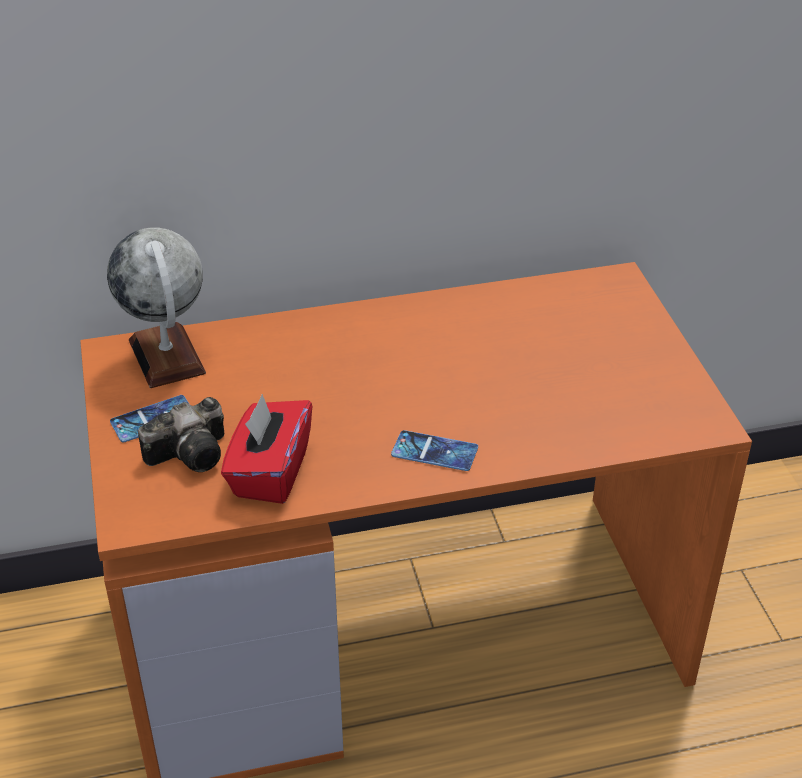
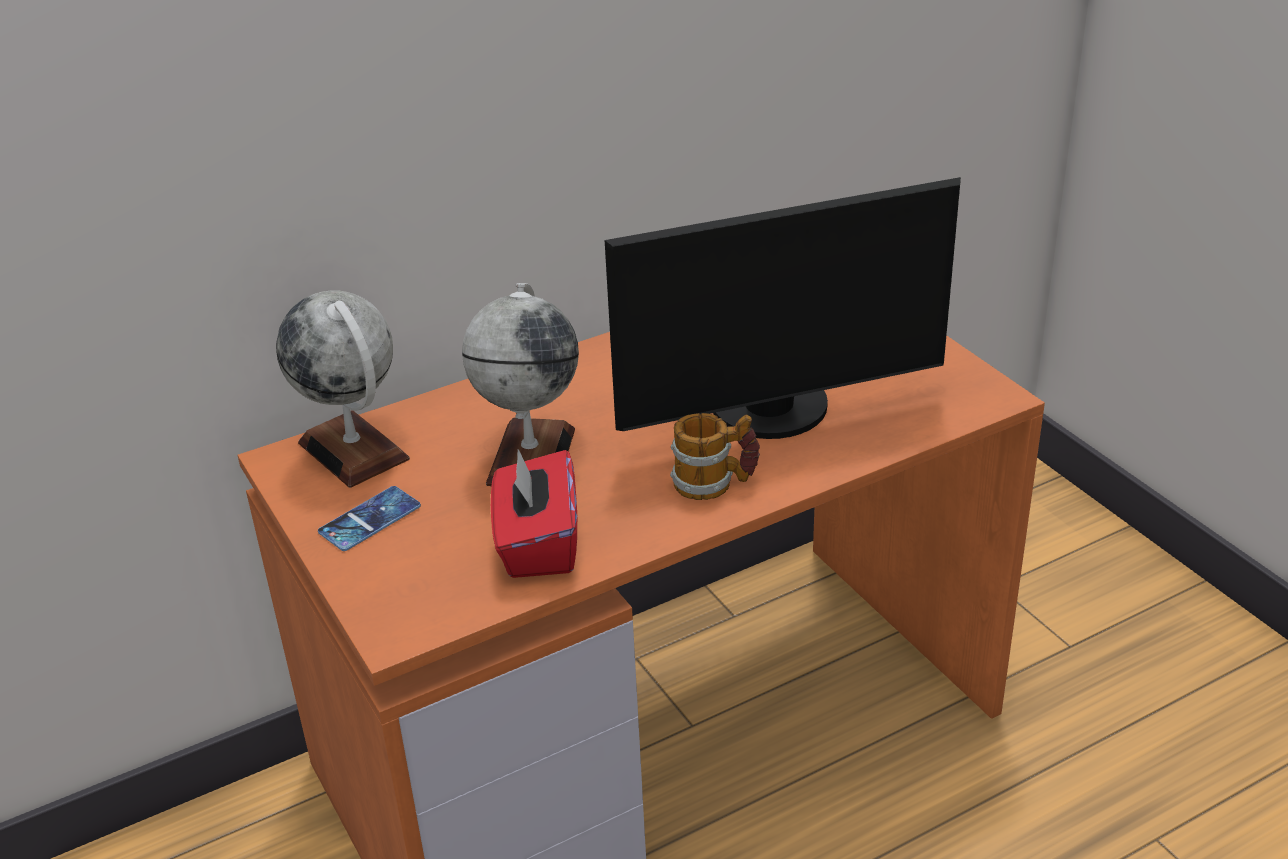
camera: 15 degrees left, 5 degrees down
(193, 452) = (436, 543): camera -> none
(300, 392) = (531, 456): none -> globe
(434, 451) = (715, 483): phone -> mug
(514, 398) = (775, 412): none -> monitor

